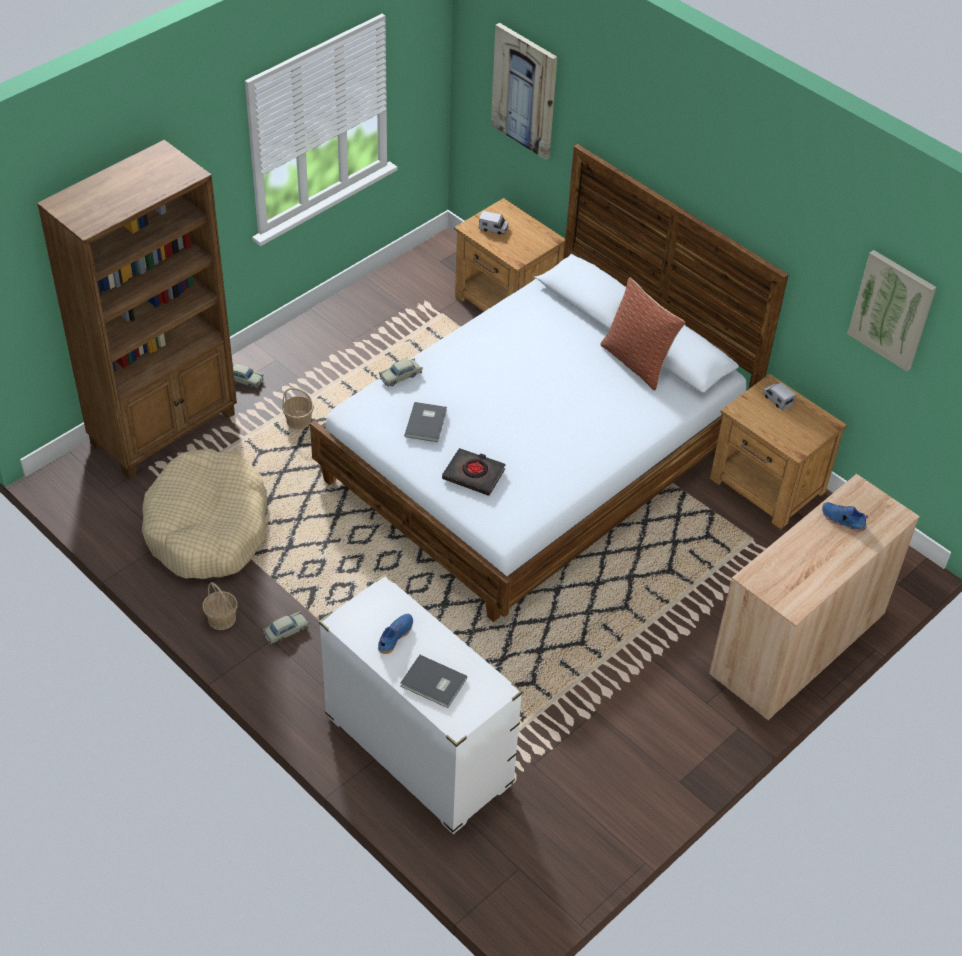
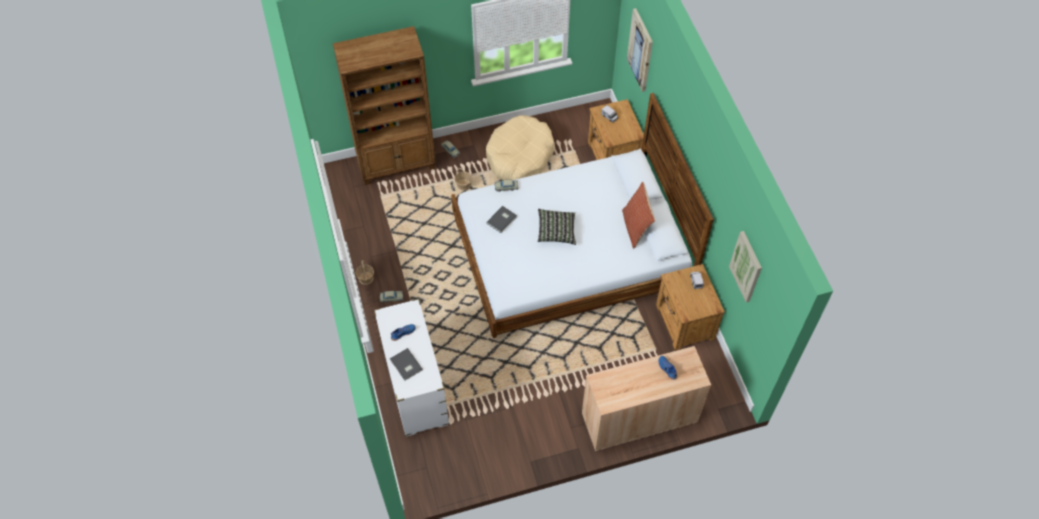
camera: 30 degrees right, 10 degrees up
(208, 528) = (386, 227): beige dog bed -> beige dog bed (519, 156)
(474, 474) = (508, 258): black book -> none
(522, 409) = (556, 231): none -> pillow

